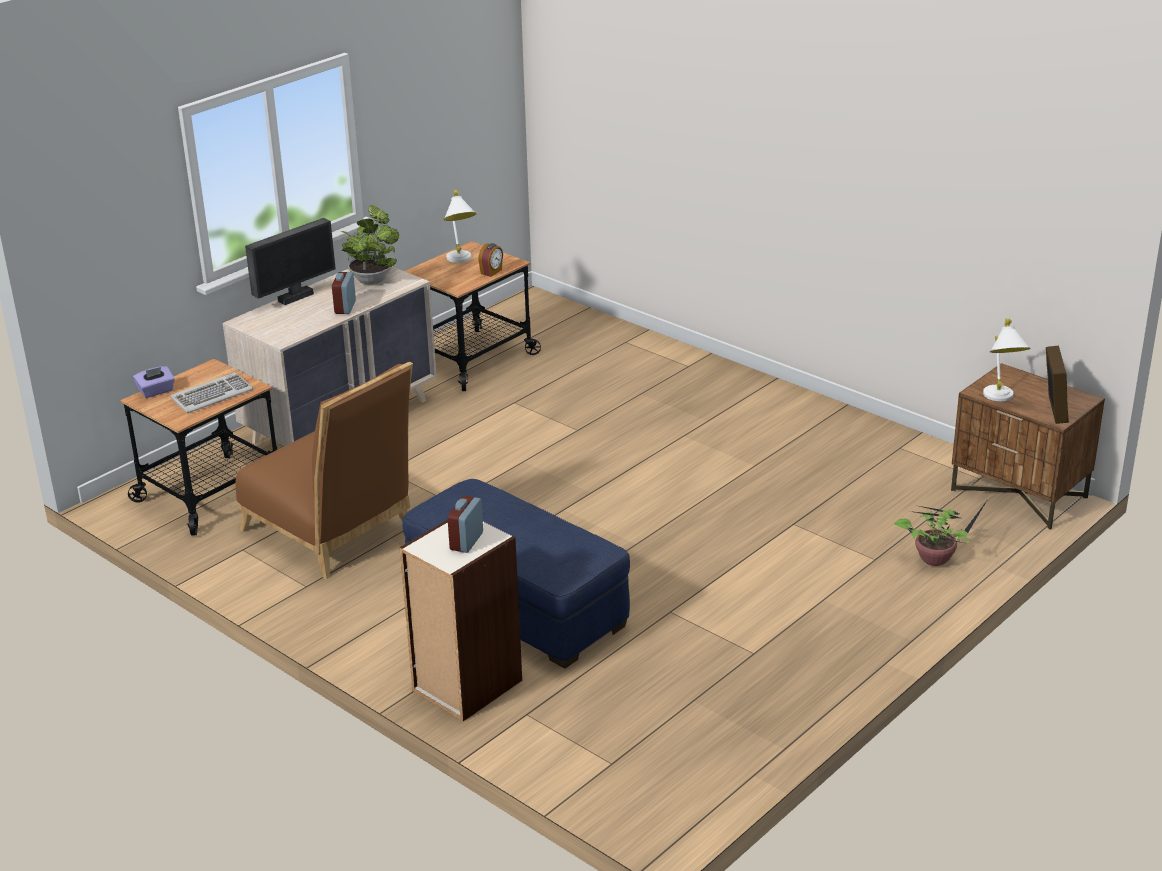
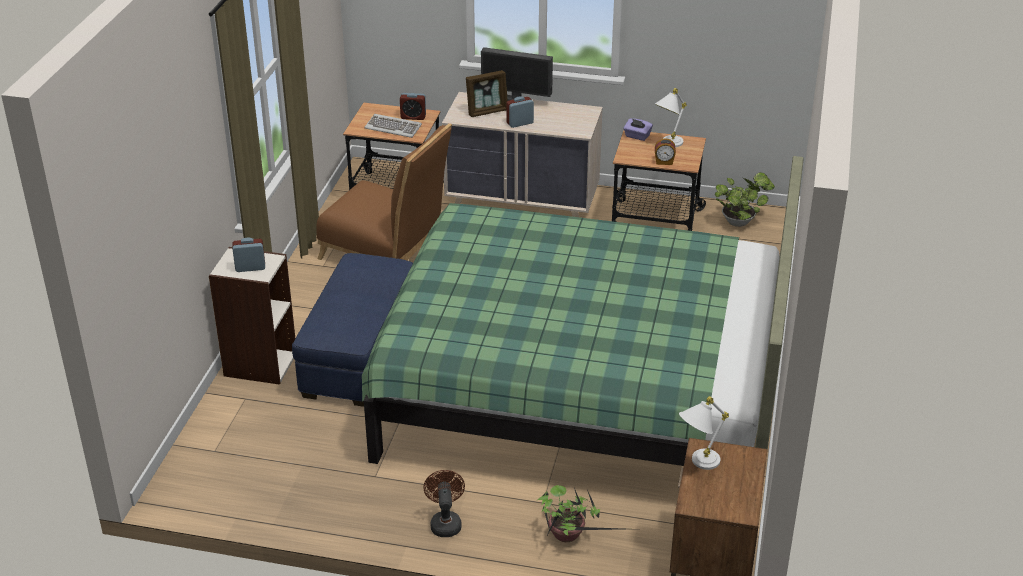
camera: 60 degrees right, 5 degrees up
(156, 391) = (382, 109): purple tissue box -> purple tissue box (637, 136)
(204, 377) = (413, 117): none -> alarm clock
(334, 533) = (388, 253): brown chair -> brown chair turned 75 degrees counterclockwise
(372, 279) = (571, 117): potted plant -> potted plant (740, 222)
(710, 481) = (585, 386): none -> green bed
(865, 627) = (445, 522): none -> brown fan
(1053, 409) = (706, 499): picture frame -> picture frame (487, 111)

